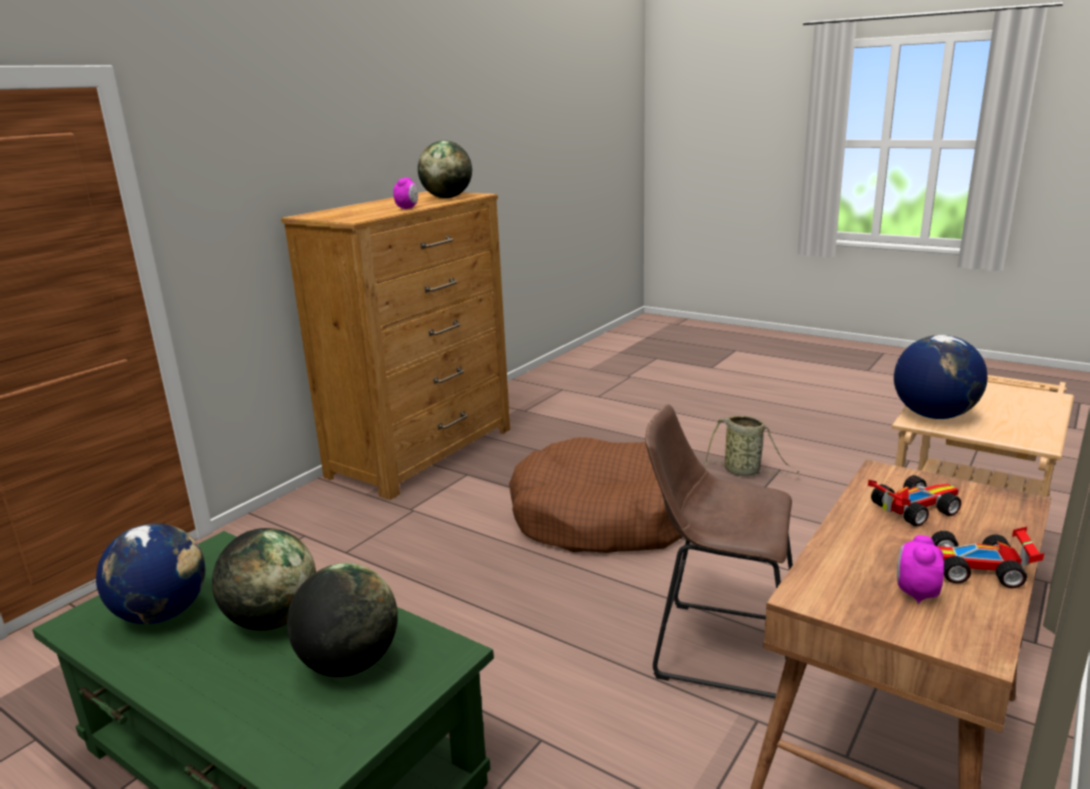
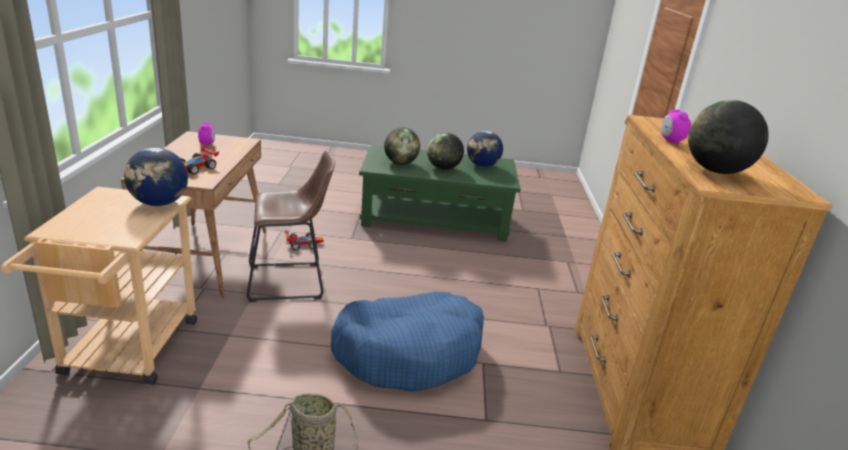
camera: 145 degrees right, 5 degrees up
(603, 517) = (409, 352): brown dog bed -> blue dog bed
(974, 569) = (181, 151): toy car -> toy car (303, 244)

